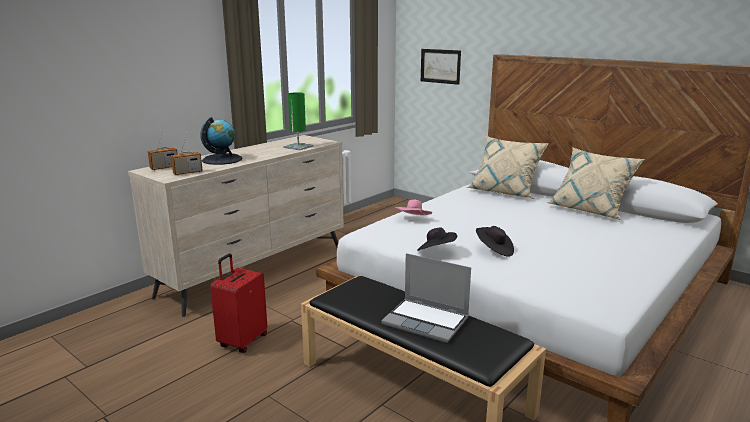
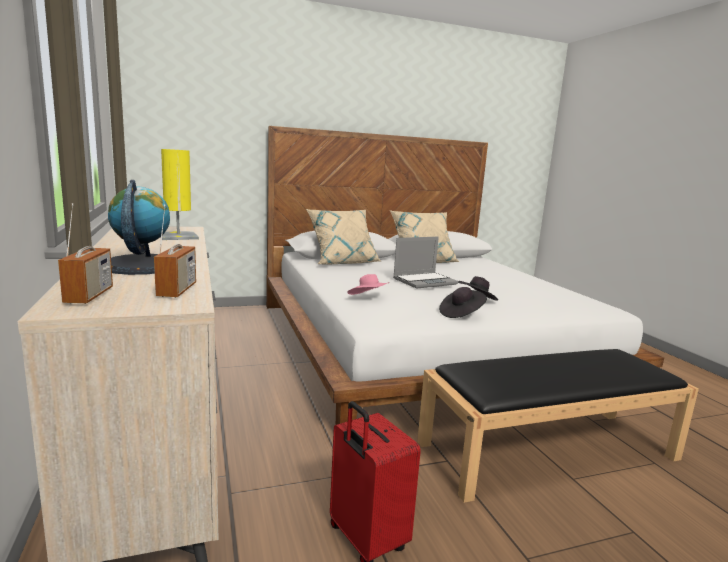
camera: 60 degrees left, 5 degrees down
(298, 147) = (178, 236): green table lamp -> yellow table lamp
(427, 321) = (578, 368): laptop -> laptop (425, 281)
(440, 66) = (189, 138): picture -> none

